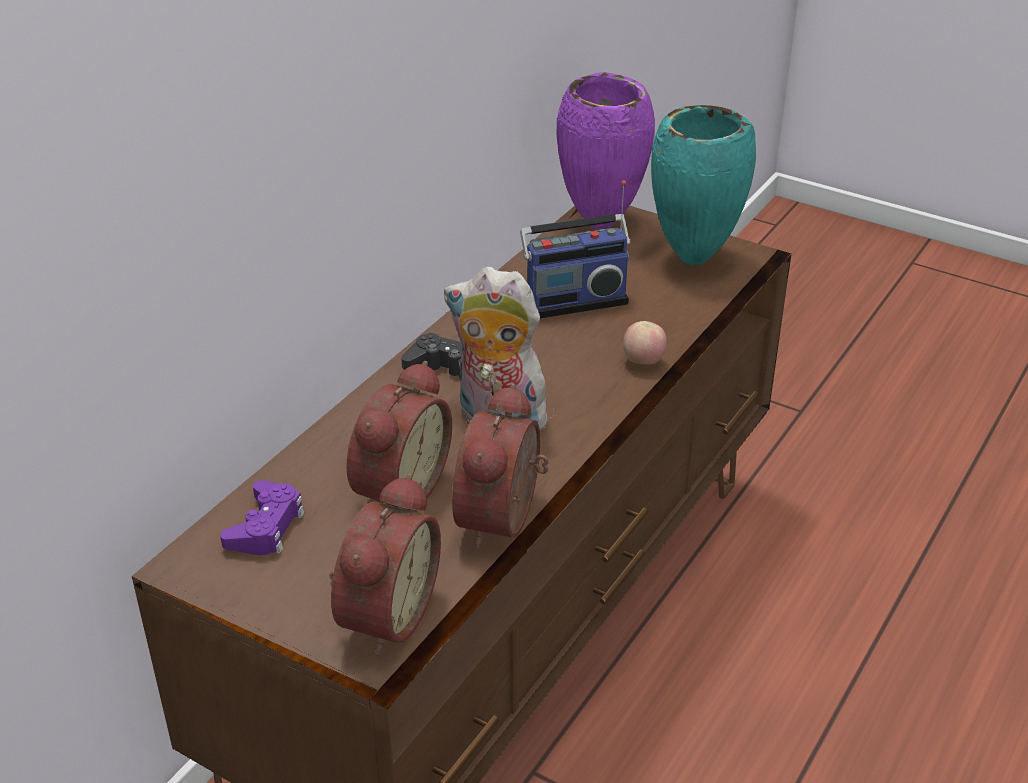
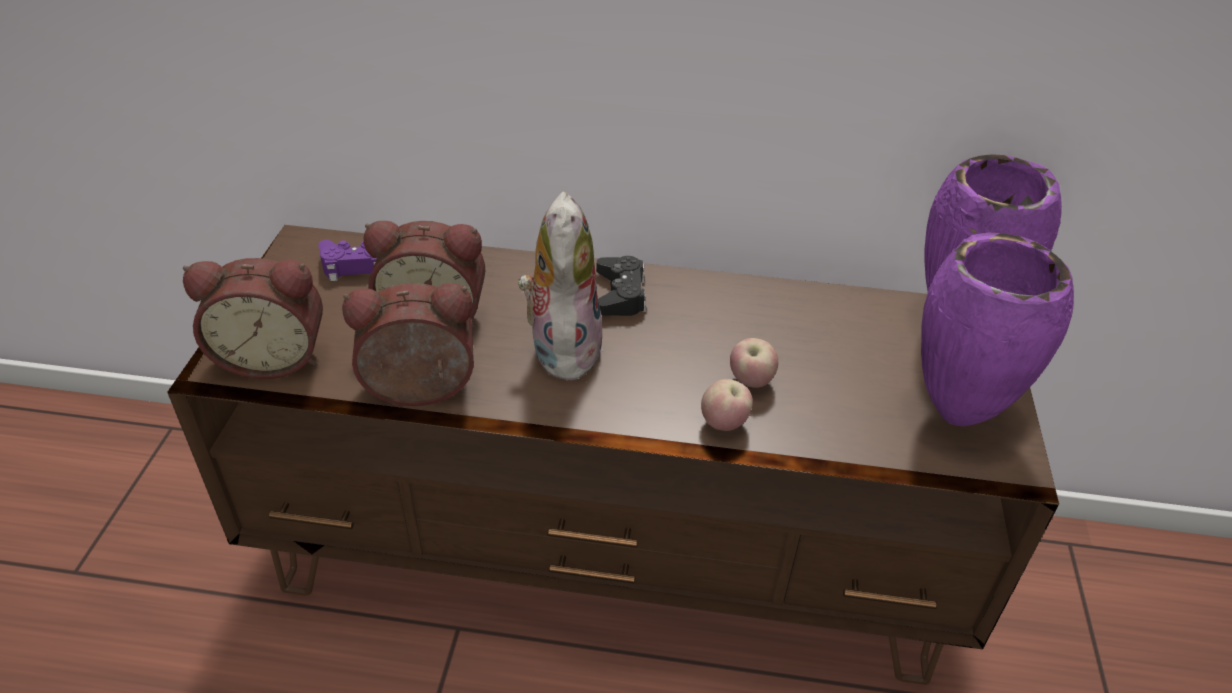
camera: 65 degrees right, 5 degrees up
(574, 300) = (794, 344): radio -> none
(603, 334) = (750, 381): none -> apple
(693, 260) = (953, 416): turquoise vase -> purple vase

